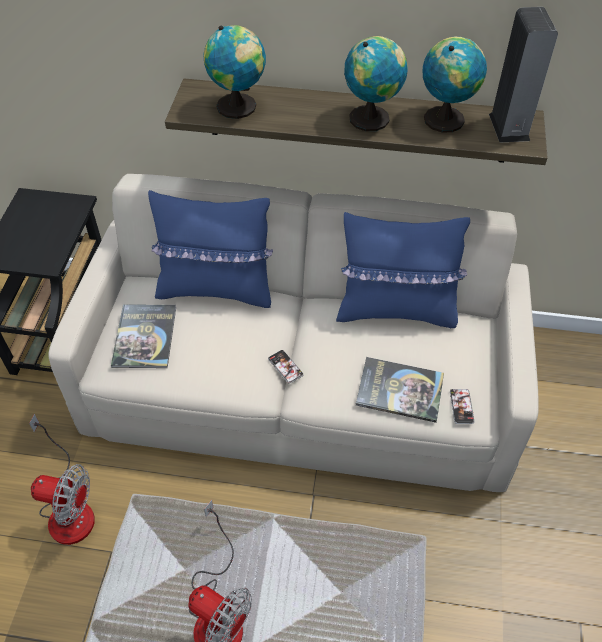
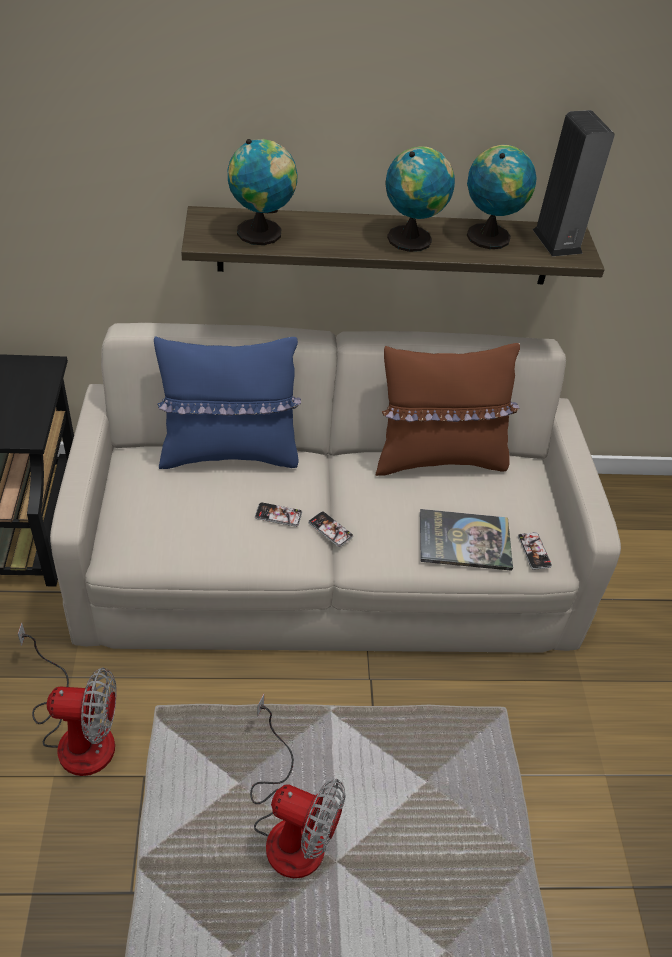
camera: 15 degrees left, 5 degrees down
(145, 336) = (157, 512): book -> none
(243, 349) = (278, 515): none -> phone
(396, 310) = (438, 458): blue pillow -> brown pillow

